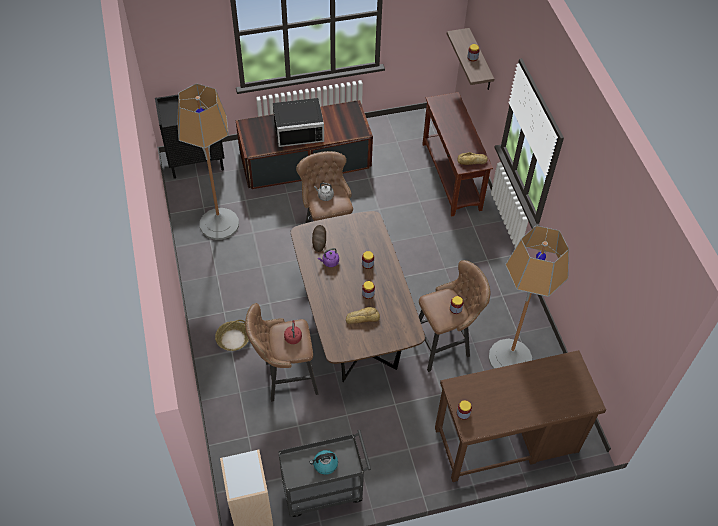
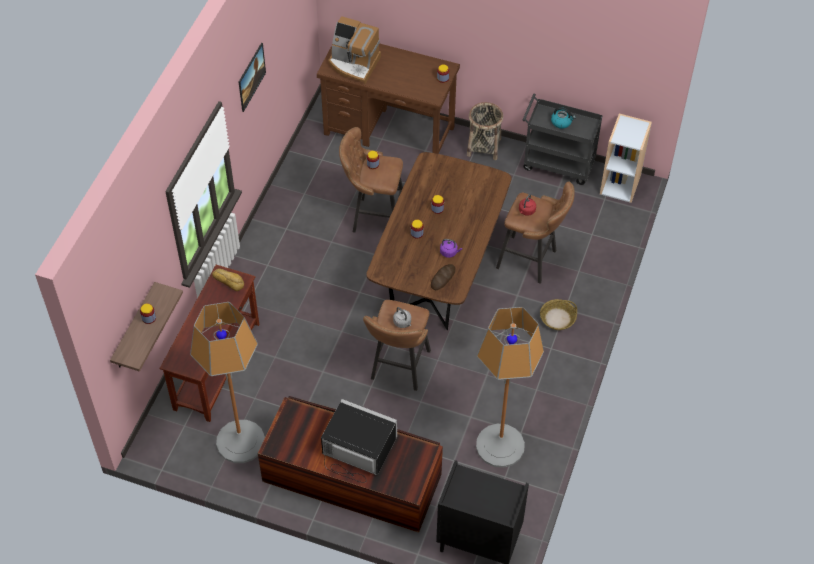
camera: 145 degrees left, 0 degrees up
(362, 318) = (458, 193): bread -> none
(408, 475) = (483, 147): none -> basket
(510, 358) = (330, 179): floor lamp -> floor lamp (240, 442)
(557, 380) = (354, 64): none -> coffee machine
(579, 218) = (252, 84): none -> picture

